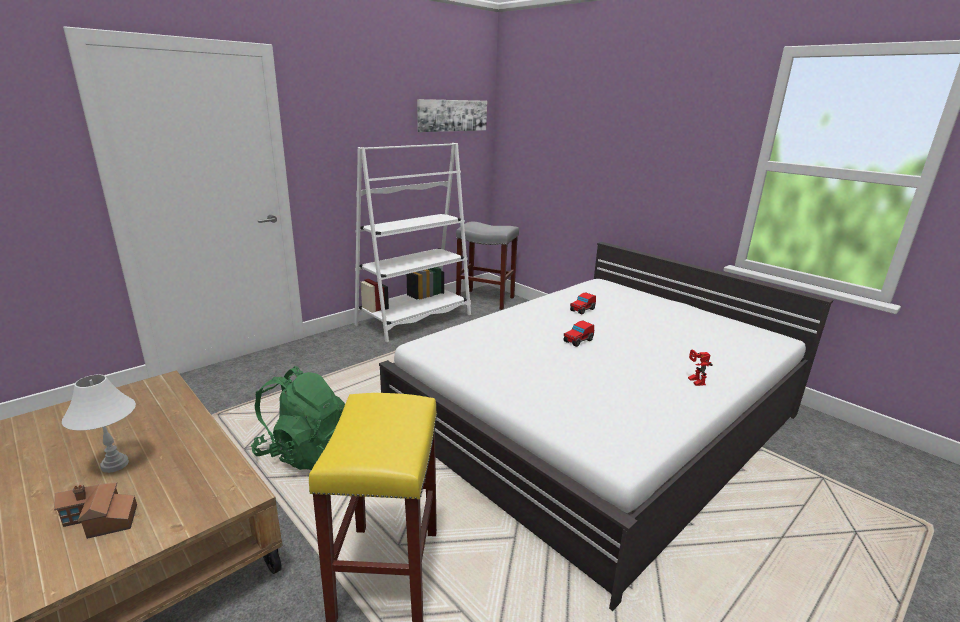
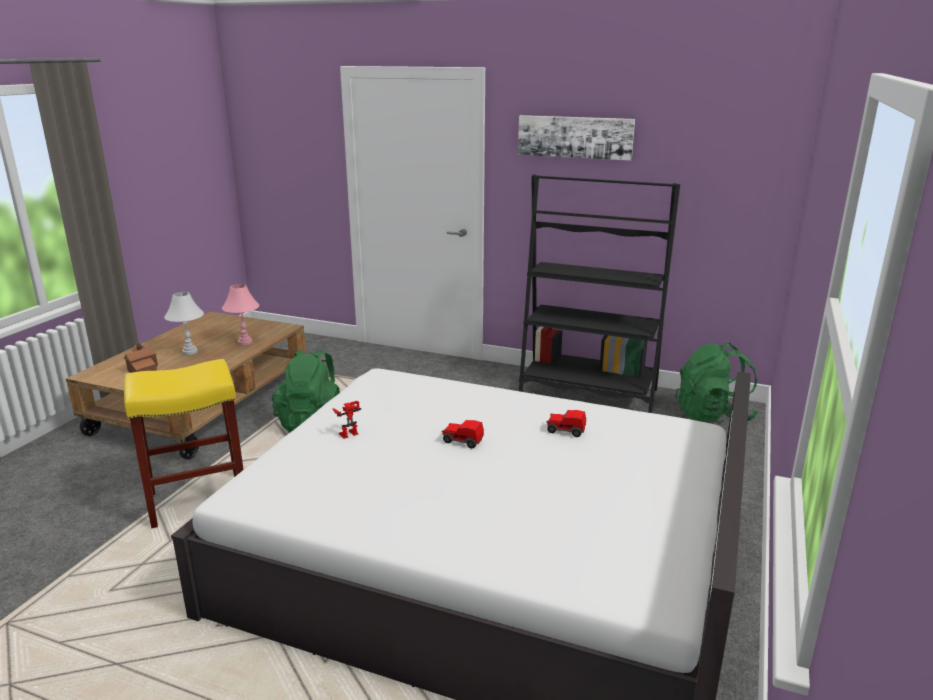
camera: 65 degrees right, 0 degrees up
(161, 415) = (245, 342): none -> pink table lamp
(415, 320) = (588, 392): white bookcase -> black bookcase
(452, 115) = (719, 145): picture -> picture (575, 137)
(486, 299) = (713, 415): grey stool -> green backpack
(693, 381) = (421, 527): toy robot -> toy robot (348, 432)

